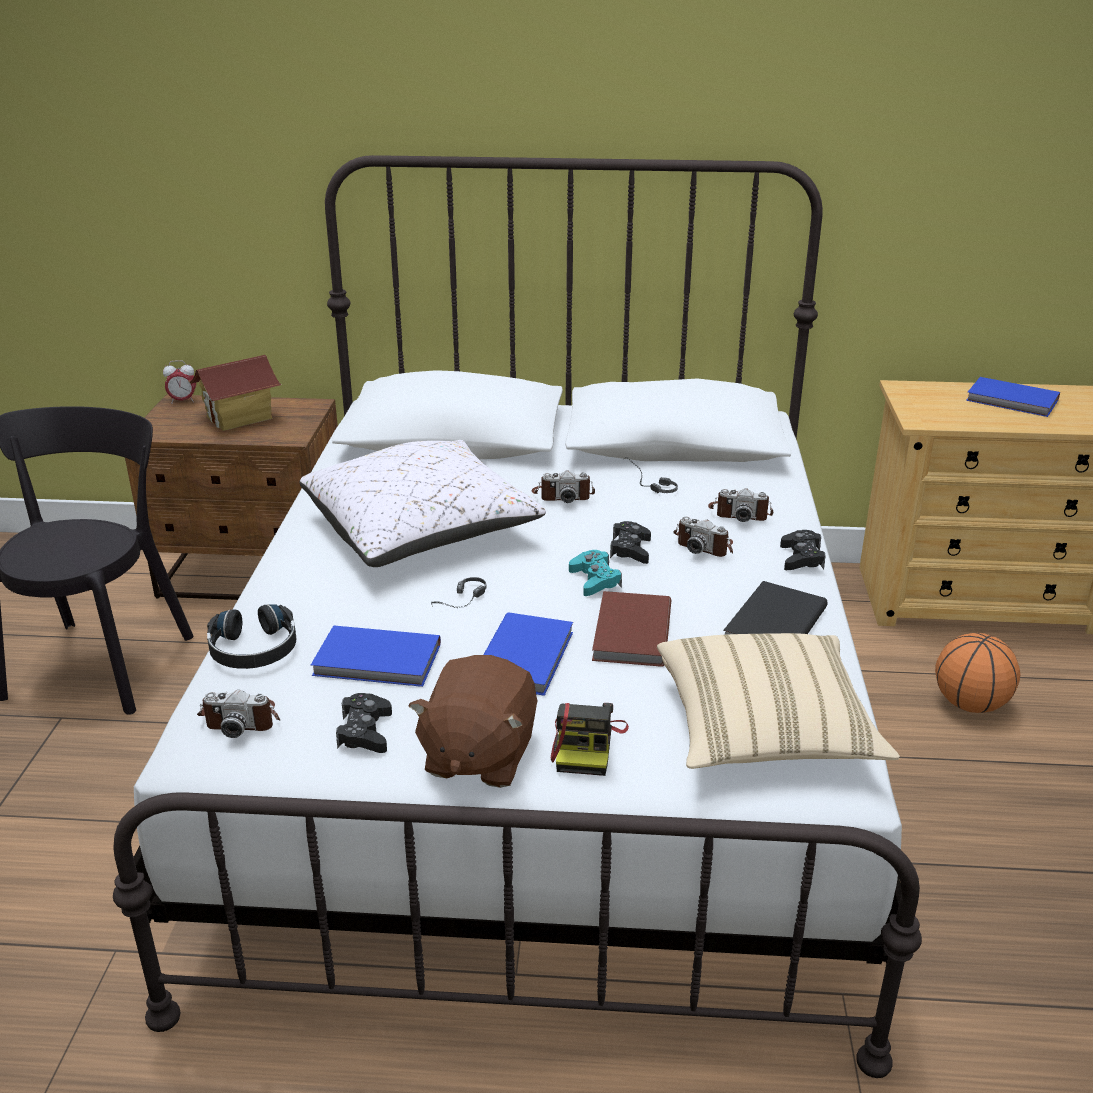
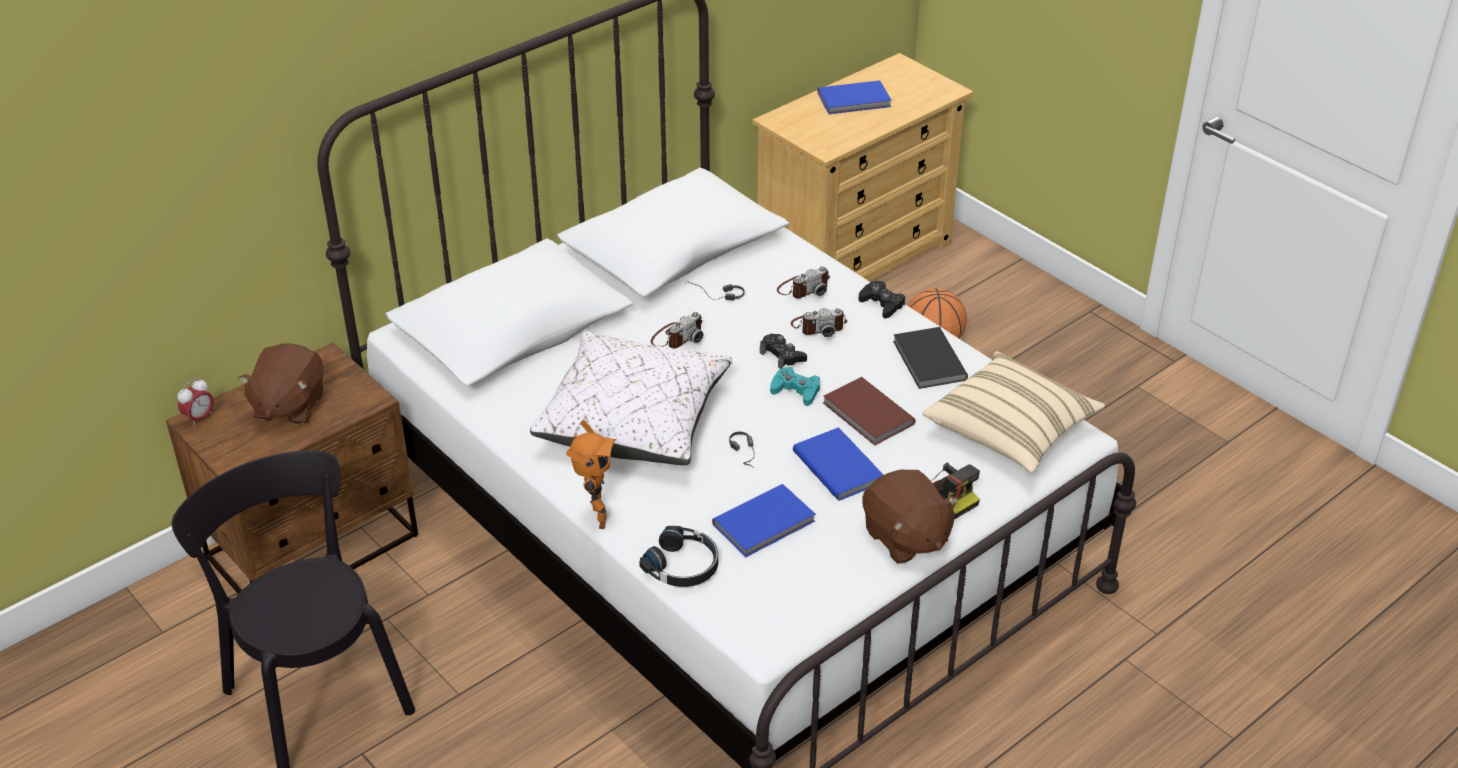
camera: 45 degrees left, 10 degrees up
(240, 418) = (289, 406): toy house -> brown plush toy
(242, 718) = (754, 607): camera -> none
(262, 577) = (594, 519): none -> toy robot
(365, 732) = (830, 566): black game controller -> none

